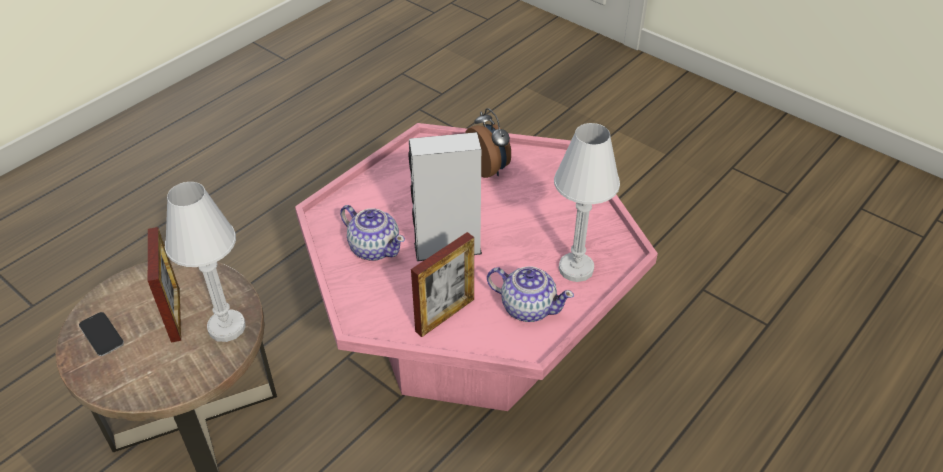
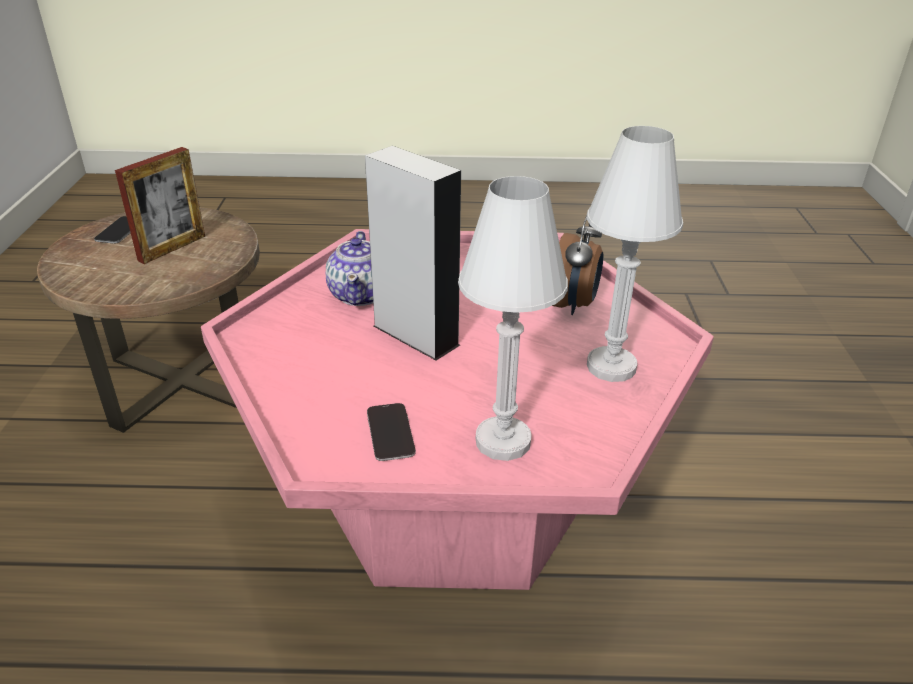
camera: 50 degrees right, 10 degrees down
(227, 327) = (179, 276): white table lamp -> white table lamp (611, 367)
(445, 315) = (312, 380): picture frame -> none
(527, 307) = (390, 433): teapot -> phone

